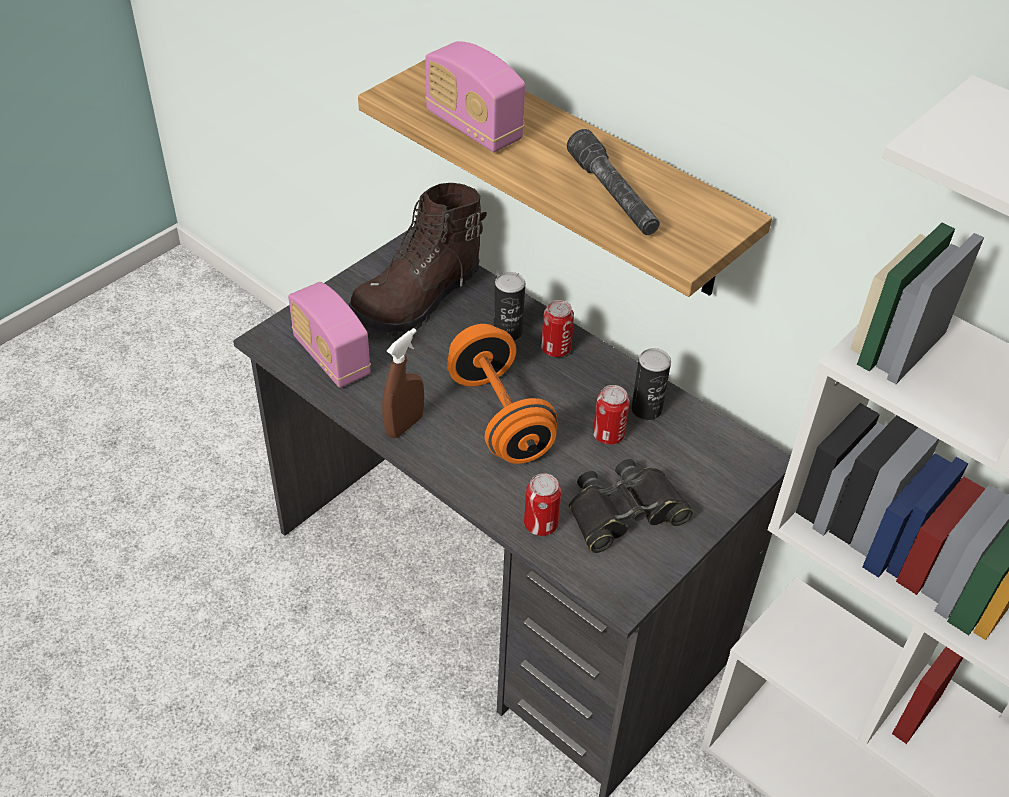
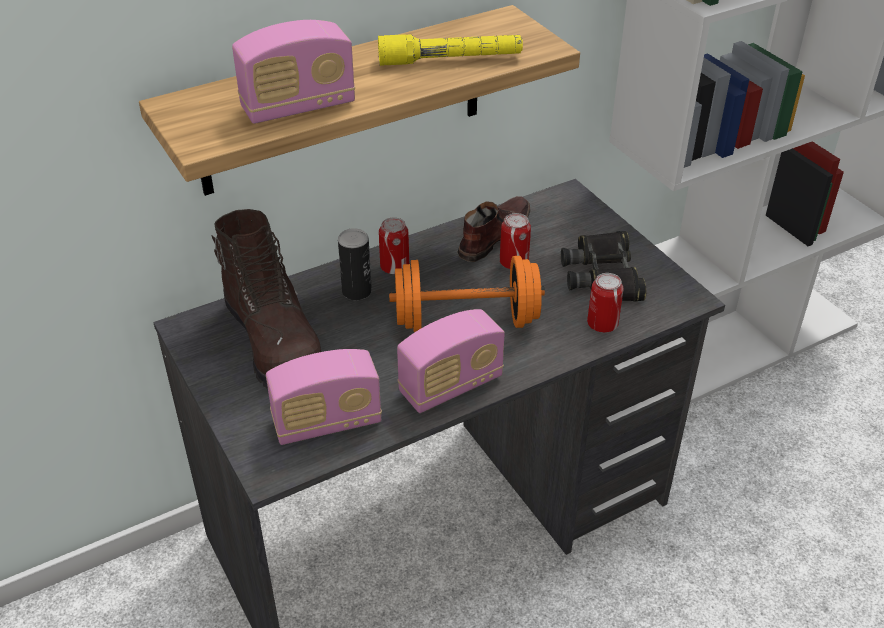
camera: 70 degrees left, 5 degrees down
(404, 425) = (451, 386): brown spray bottle -> radio
(613, 195) = (450, 60): grey flashlight -> yellow flashlight
(646, 409) = (493, 235): can -> brown shoe

